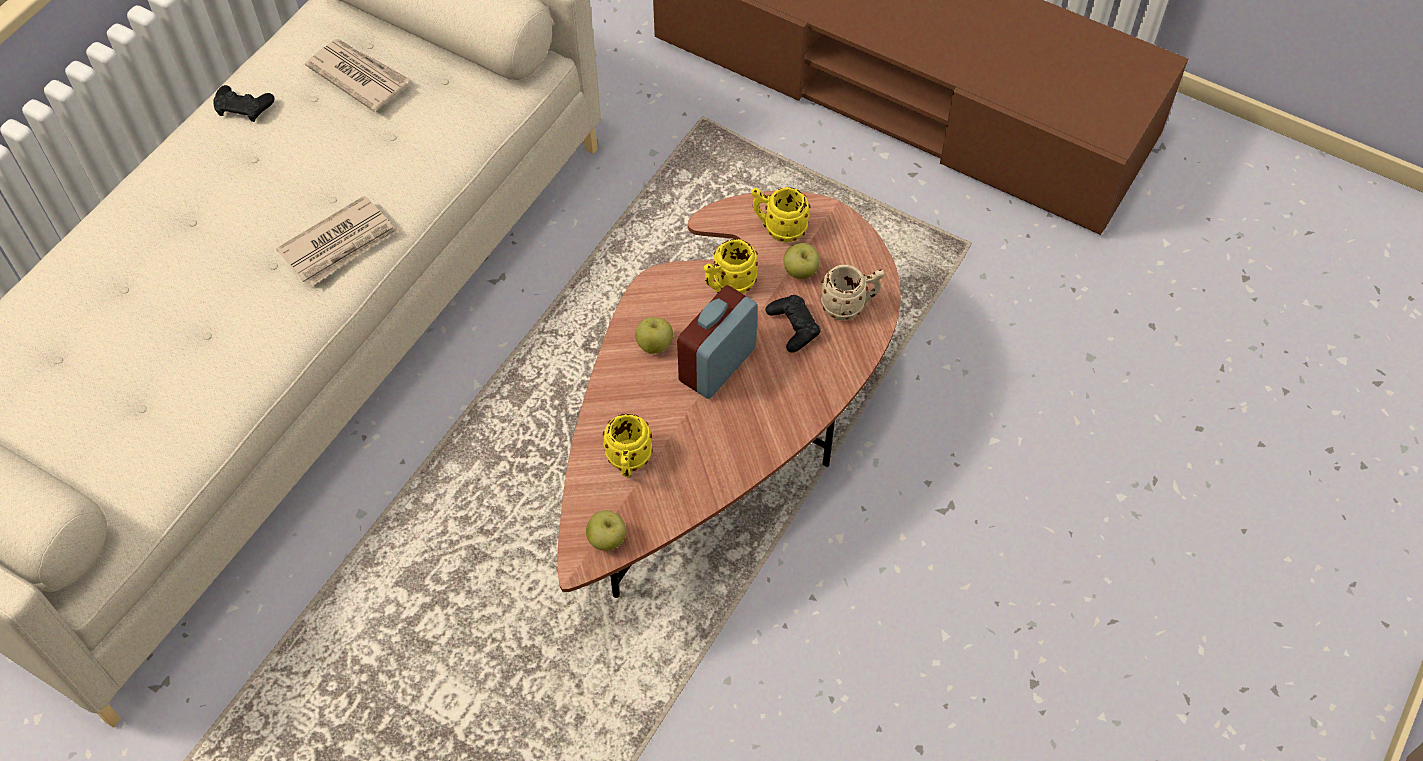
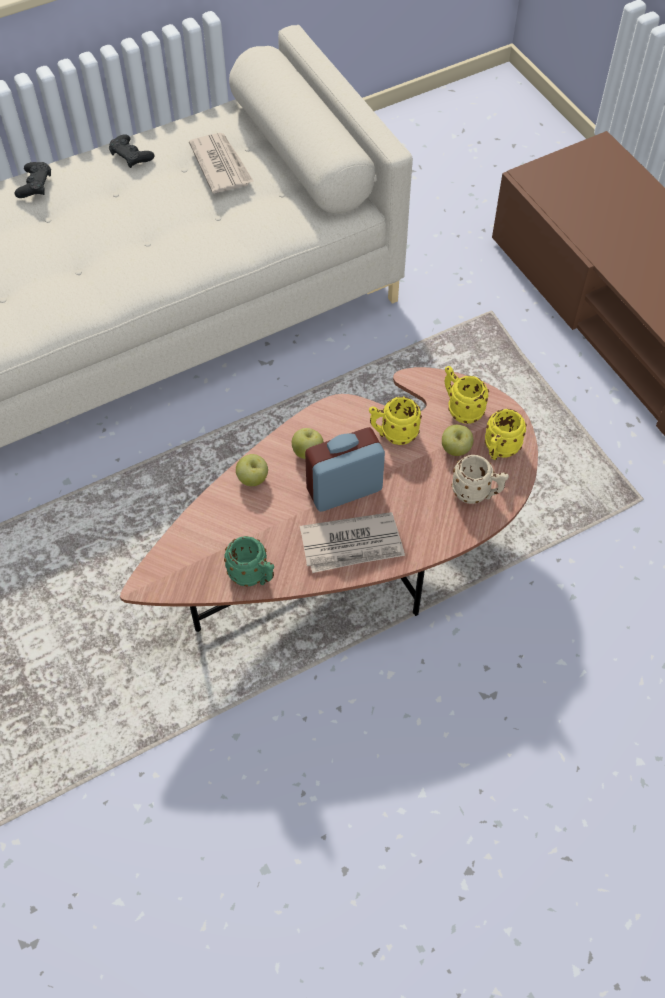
camera: 30 degrees right, 0 degrees up
(340, 244) = (127, 276): newspaper -> newspaper (352, 545)
(607, 539) = (175, 578): apple -> apple (253, 479)
(628, 463) = (229, 530): yellow mug -> yellow mug (499, 450)
(686, 497) = (253, 576): none -> green mug
(793, 327) = (421, 488): black game controller -> black game controller (34, 184)

